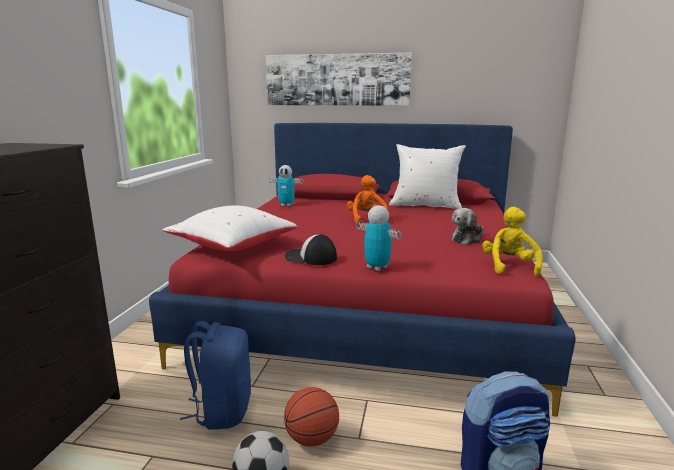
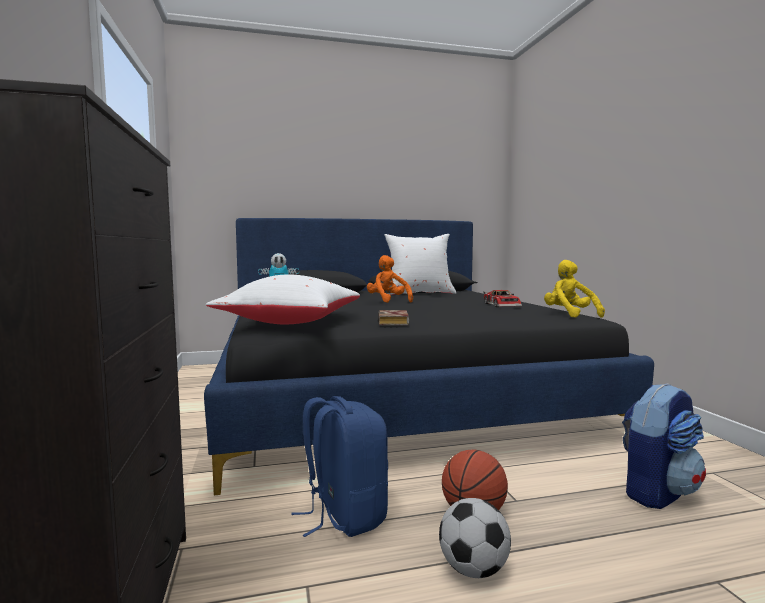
camera: 25 degrees left, 10 degrees down
(310, 258) = (394, 322): cap -> book
(337, 80) = (303, 175): picture -> none
(370, 301) = (391, 393): red bed -> black bed
(377, 267) = (470, 323): toy robot -> none
(467, 239) = (502, 305): plush toy -> toy car

